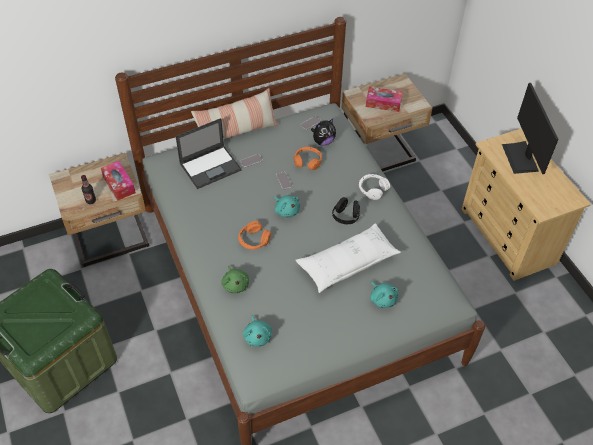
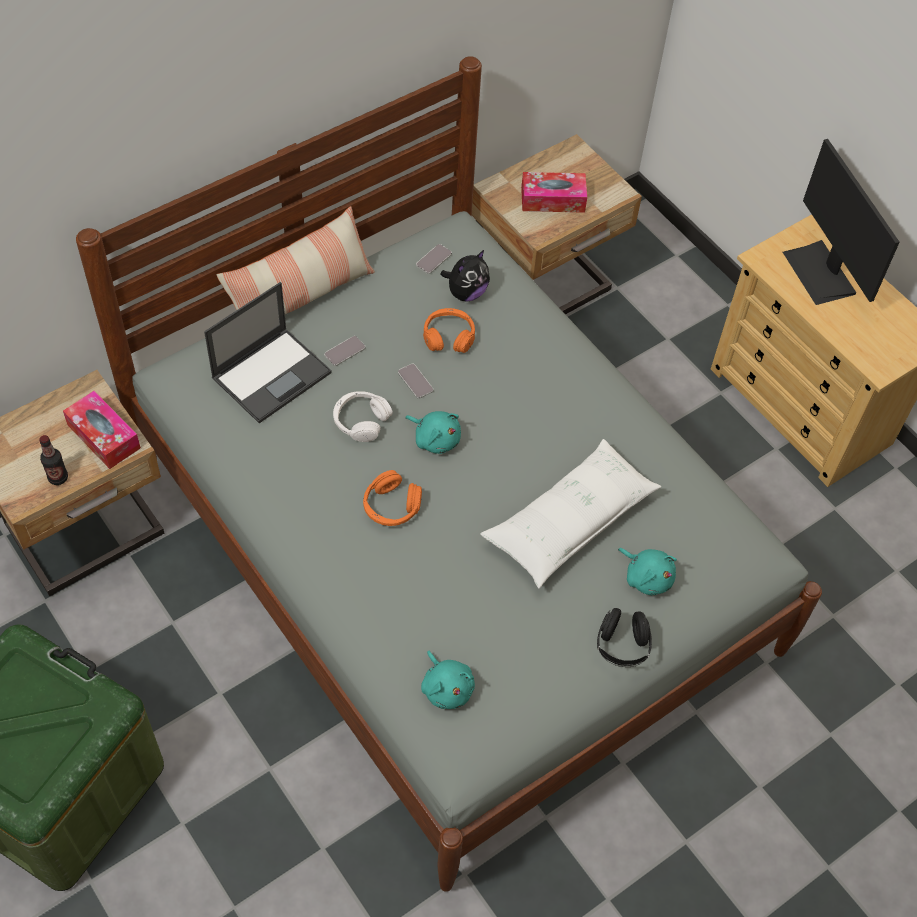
camera: 15 degrees left, 5 degrees up
(235, 284) = (380, 597): green plush toy -> none
(346, 217) = (545, 434): black headphones -> black headphones (622, 646)
(372, 189) = (578, 372): white headphones -> white headphones (361, 421)

